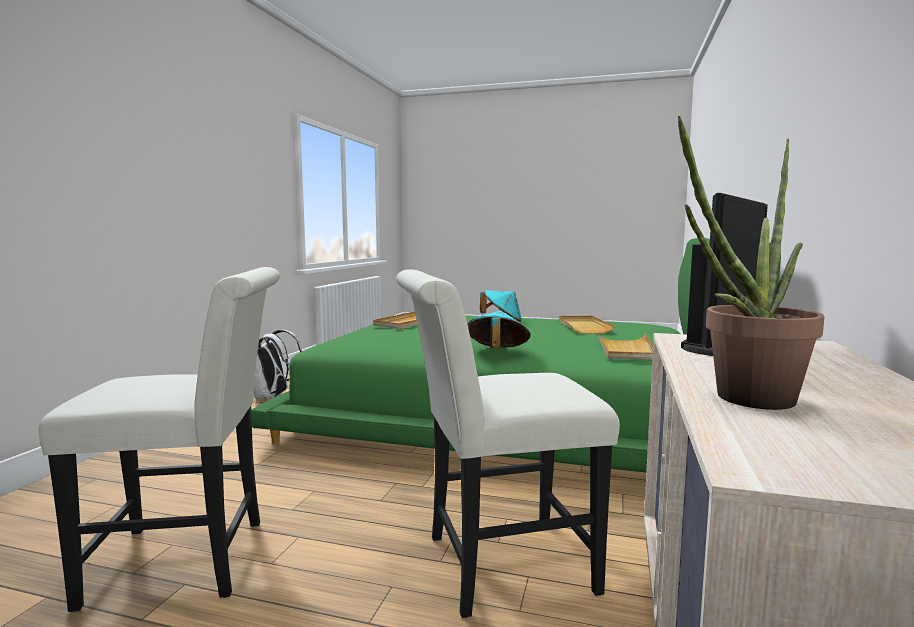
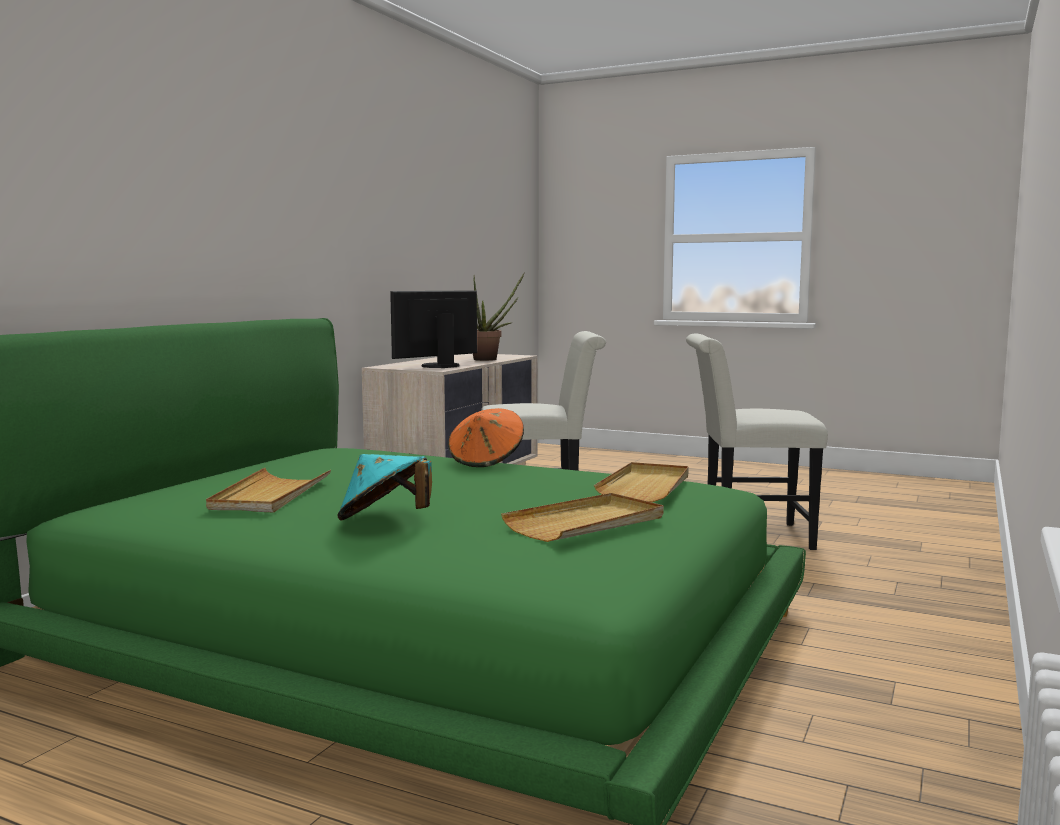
camera: 170 degrees left, 0 degrees up
(272, 396) = (919, 728): white backpack -> none
(497, 352) = (486, 461): turquoise hat -> orange hat
(626, 350) = (329, 458): beige tray -> beige tray (646, 486)

